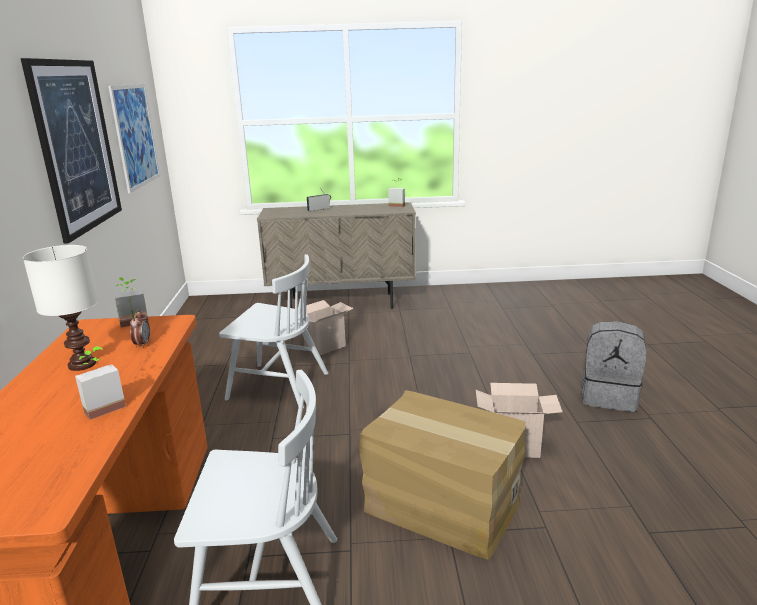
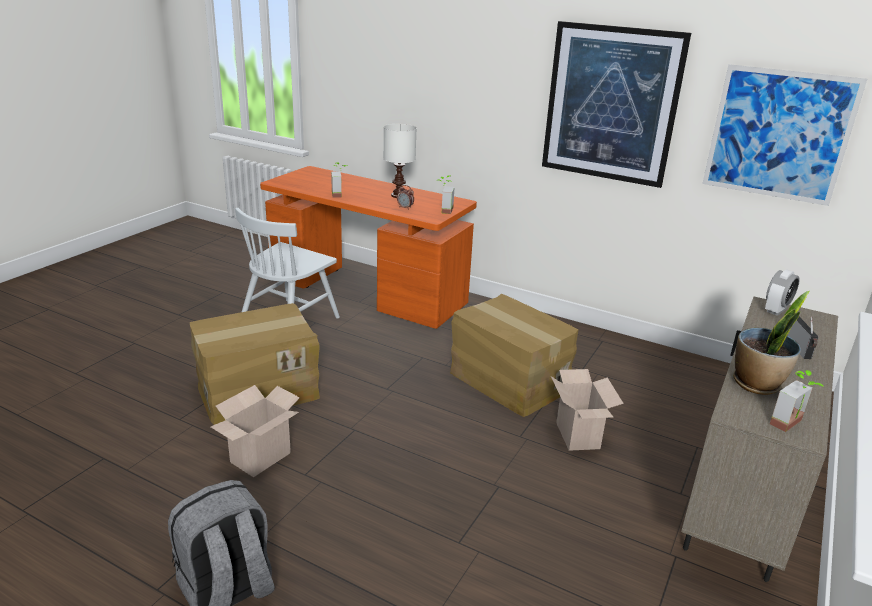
camera: 120 degrees right, 5 degrees up
(273, 214) = (776, 310): none -> alarm clock
(278, 386) = (507, 382): white chair -> cardboard box
(370, 210) = (757, 384): none -> potted plant

